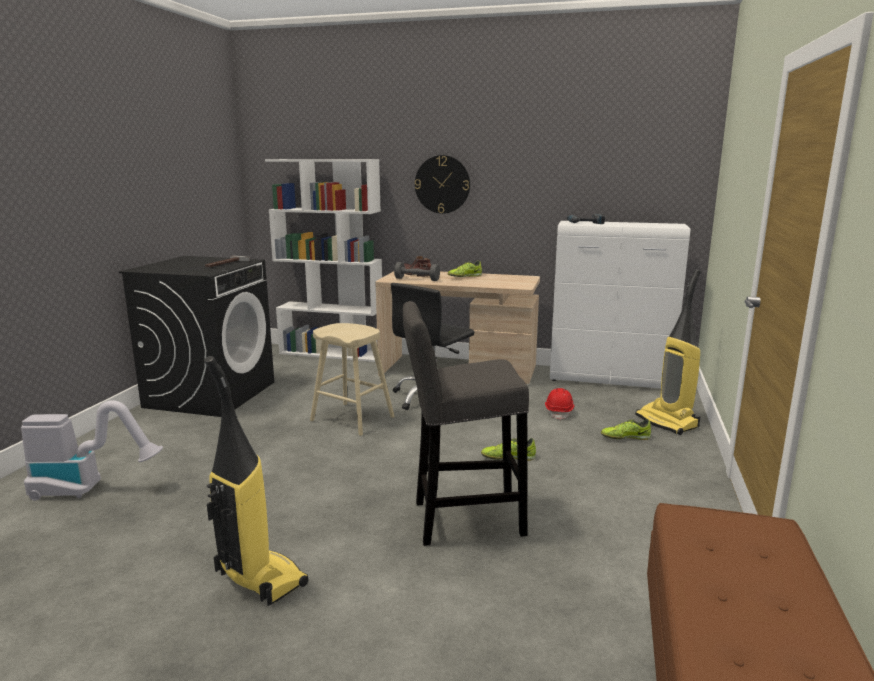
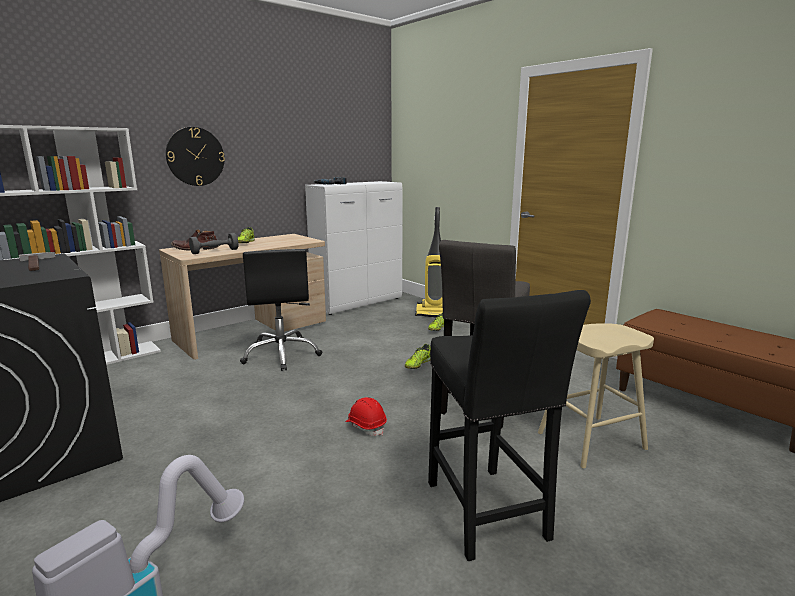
camera: 55 degrees left, 0 degrees up
(258, 579) = (487, 515): vacuum cleaner -> black stool
(352, 419) = (260, 395): beige stool -> beige stool (591, 441)
(559, 412) = (378, 330): red hard hat -> red hard hat (366, 426)

